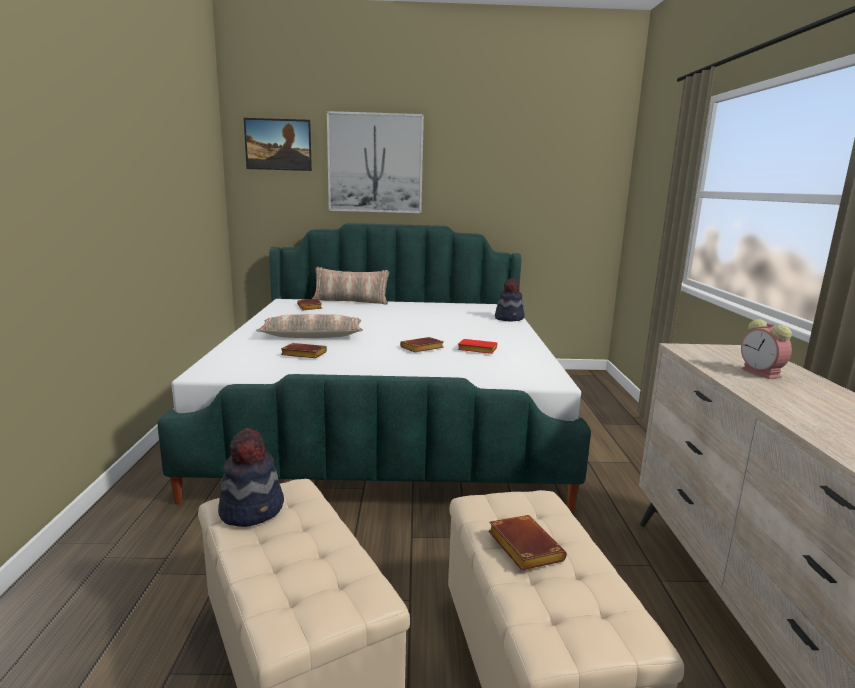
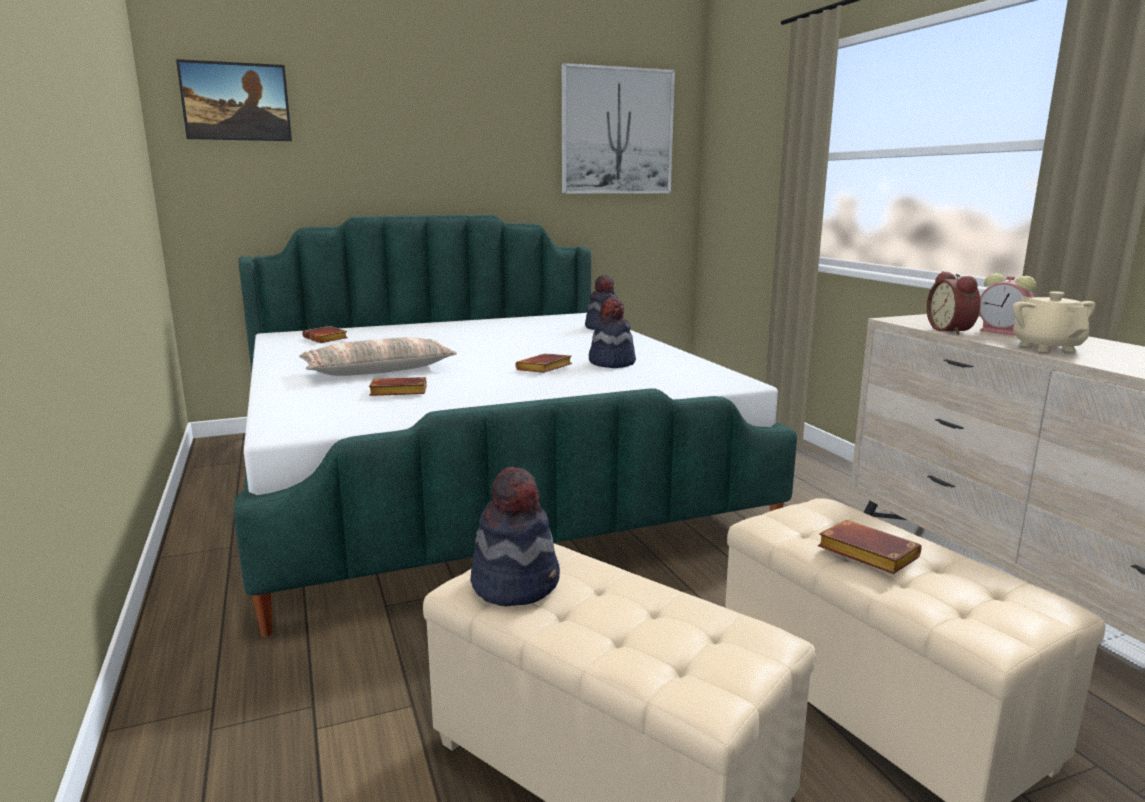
camera: 20 degrees left, 0 degrees up
(351, 301) = (374, 327): pillow -> none
(375, 163) = (386, 130): picture -> picture (617, 131)
(476, 350) = (611, 363): red book -> hat
(713, 365) = (952, 330): none -> alarm clock
(774, 395) = (1046, 347): none -> beige teapot

